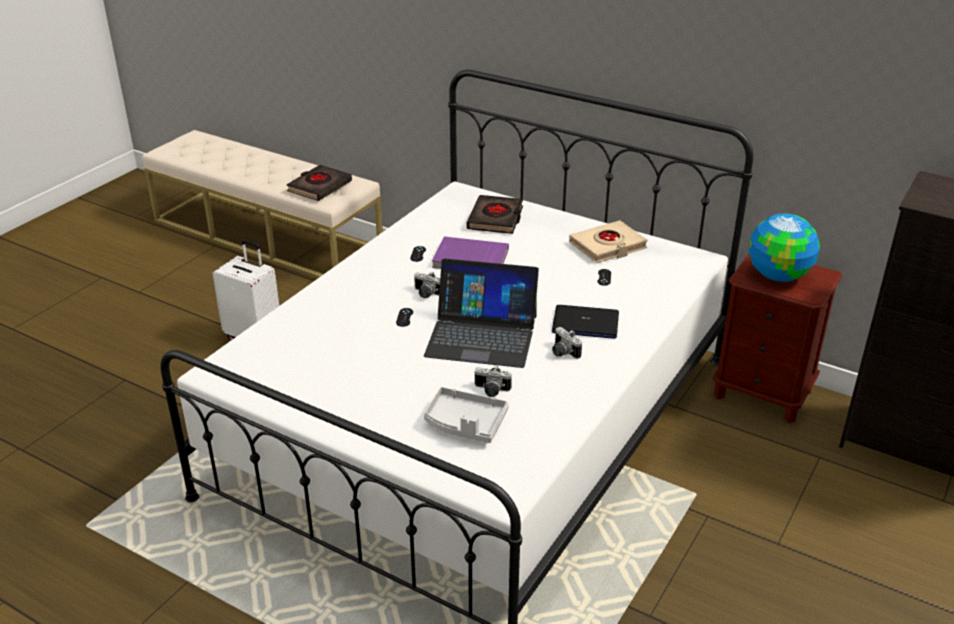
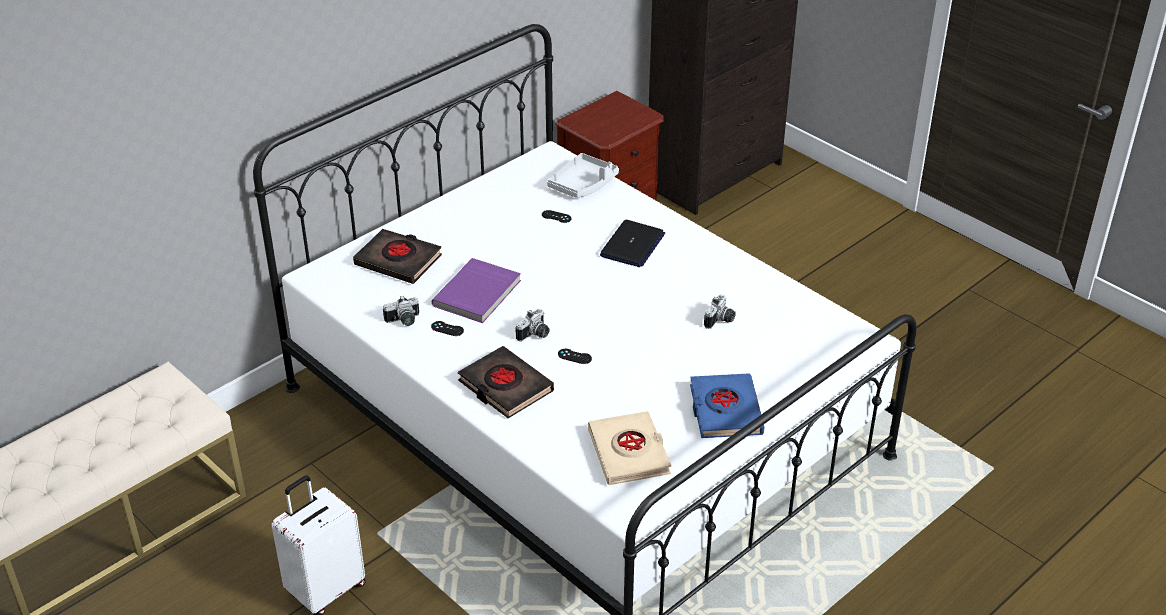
camera: 75 degrees left, 5 degrees up
(319, 187) = (151, 413): black book -> black book (505, 387)
(354, 410) = (725, 411): none -> blue book
(465, 424) = (765, 344): grey tray -> grey tray (583, 184)
(482, 335) = (628, 310): laptop -> none
(562, 352) = (674, 268): camera -> camera (404, 321)
(608, 246) = (498, 201): beige book -> beige book (629, 453)
(777, 275) = (609, 121): globe -> none

